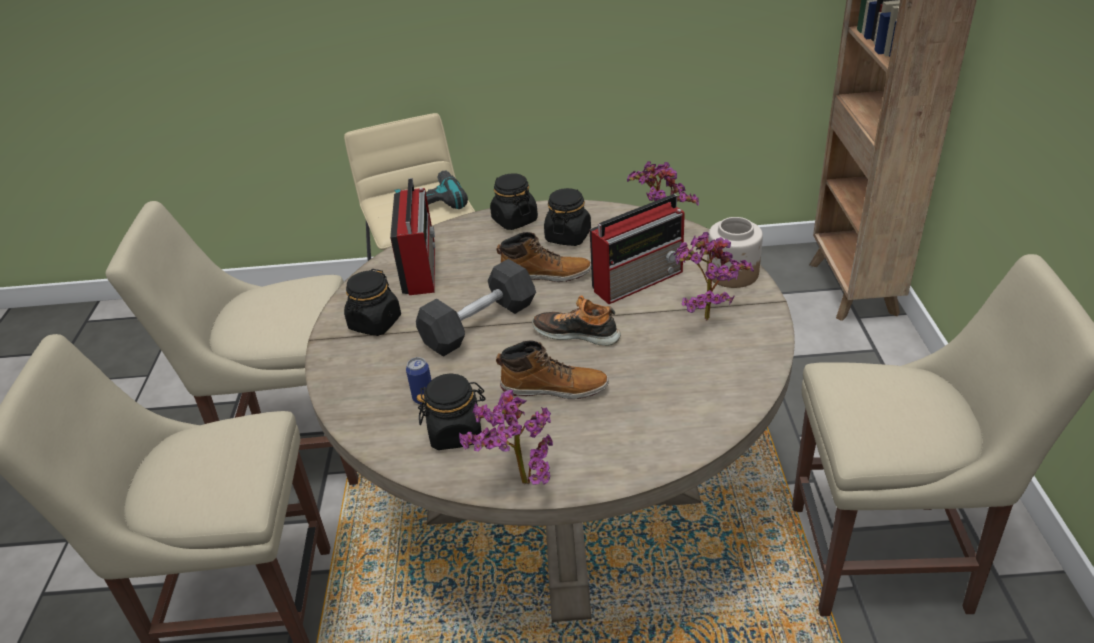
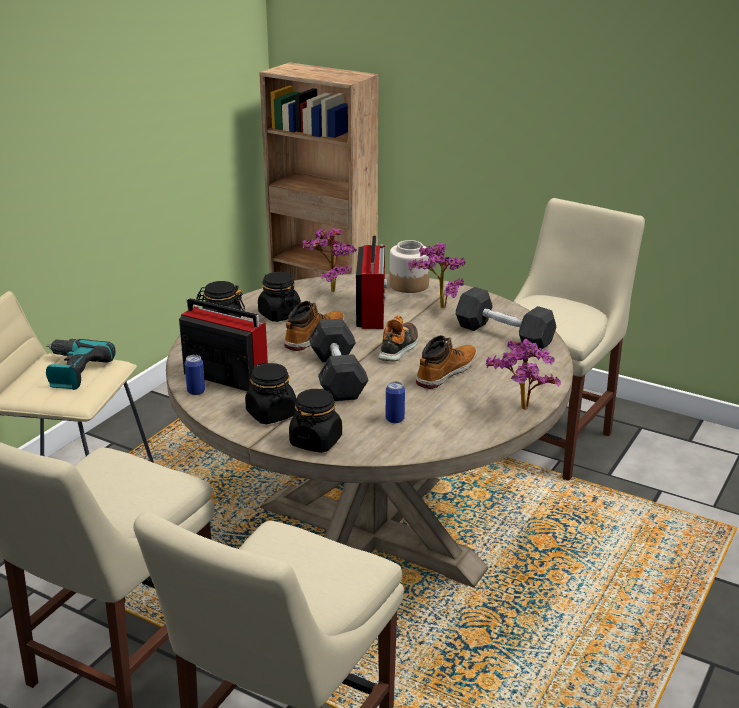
camera: 60 degrees left, 10 degrees down
(382, 267) = (196, 391): none -> can
(456, 432) = (448, 417): black jar -> black jar (316, 441)
(577, 333) = (399, 348): shoe -> shoe turned 150 degrees clockwise
(691, 391) = (504, 335): none -> grey dumbbell

